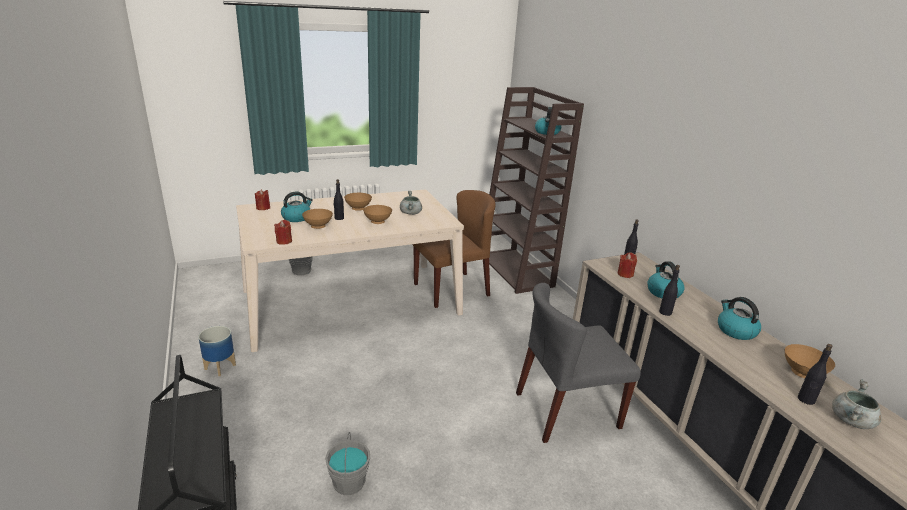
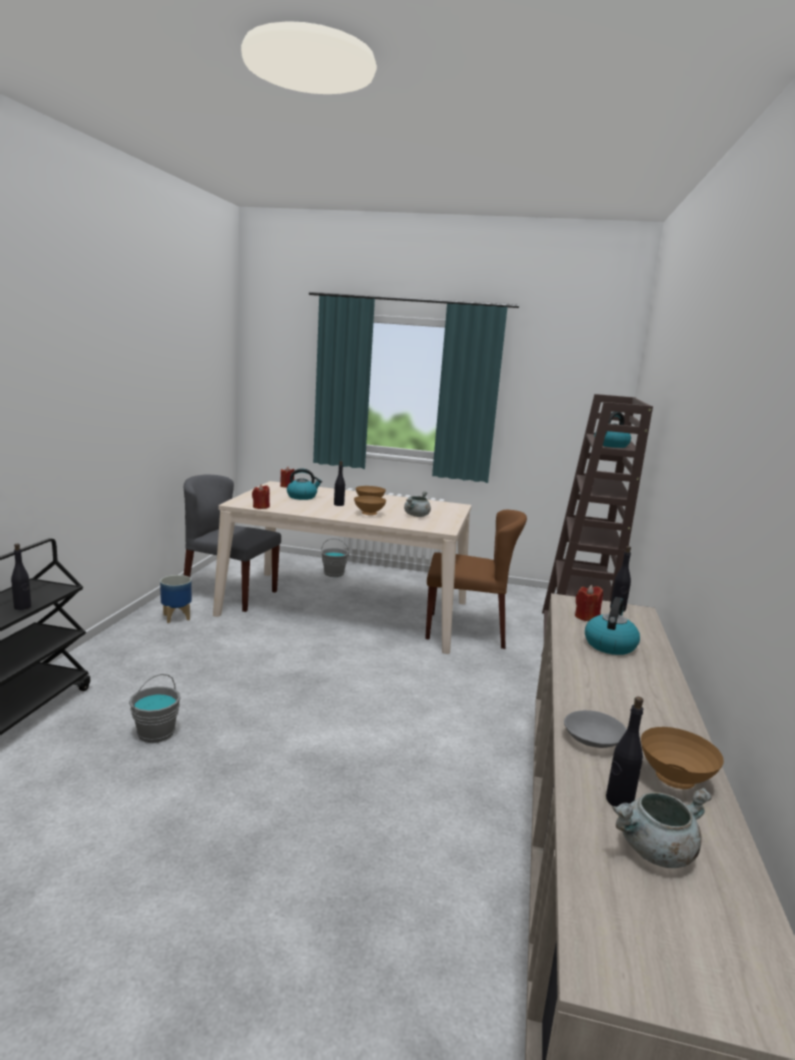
camera: 35 degrees right, 10 degrees down
(318, 227) = (308, 505): brown bowl -> none
(566, 410) = (449, 779): grey chair -> grey chair (229, 594)
(665, 312) = (572, 660): black bottle -> black bottle (22, 607)
(735, 330) = (649, 707): kettle -> none
(748, 366) = (592, 739): none -> grey bowl

